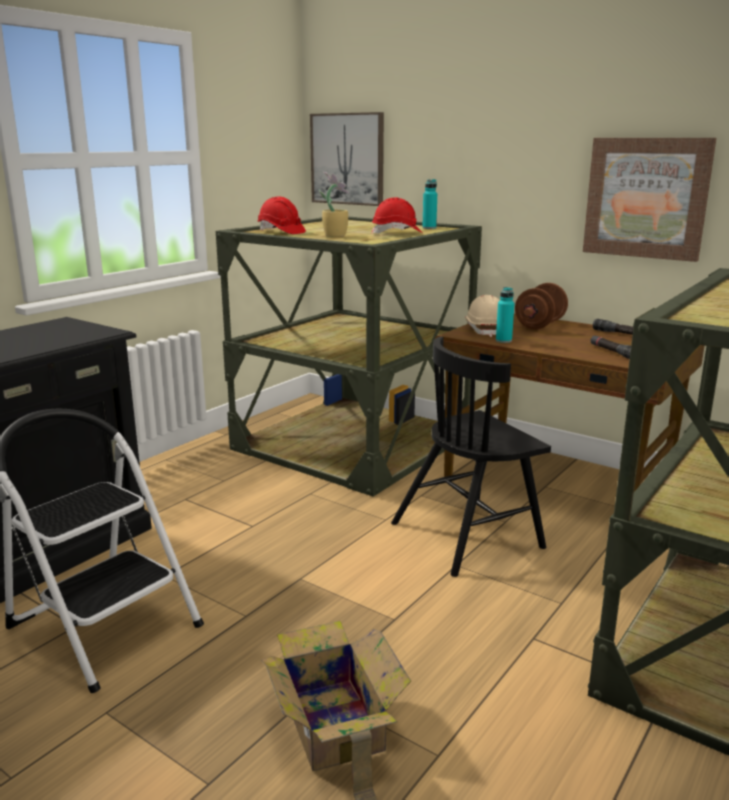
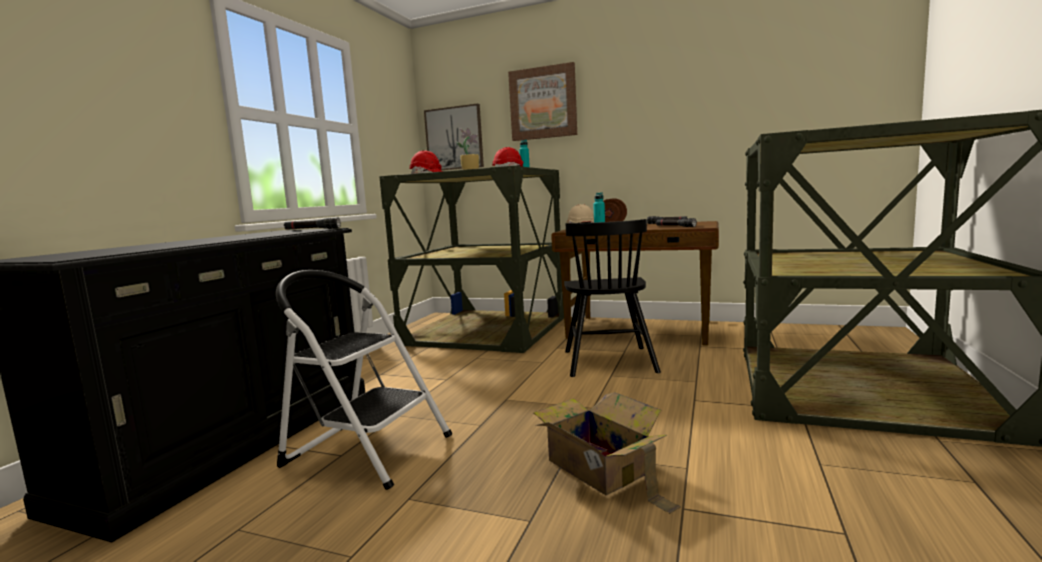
camera: 15 degrees left, 10 degrees down
(91, 328) = (312, 229): none -> black flashlight
(473, 532) = (608, 359): black chair -> black chair turned 45 degrees counterclockwise
(646, 198) = (667, 137): picture -> picture (543, 103)

